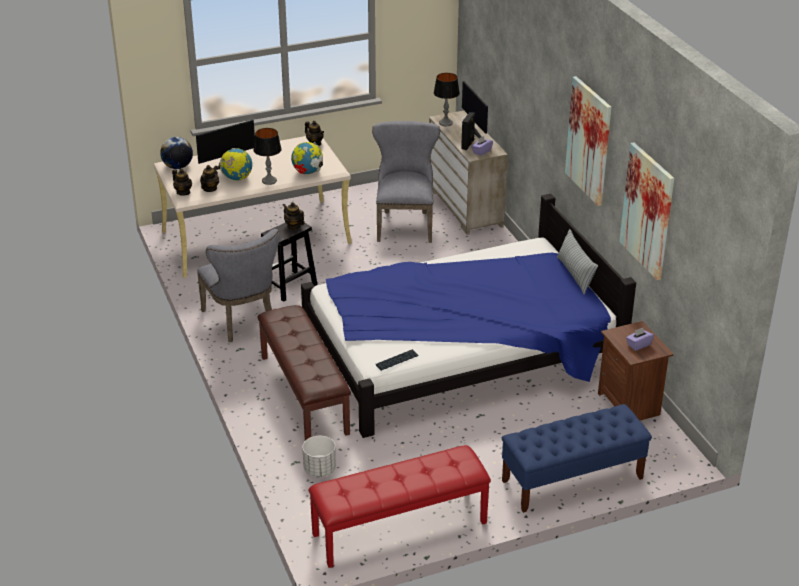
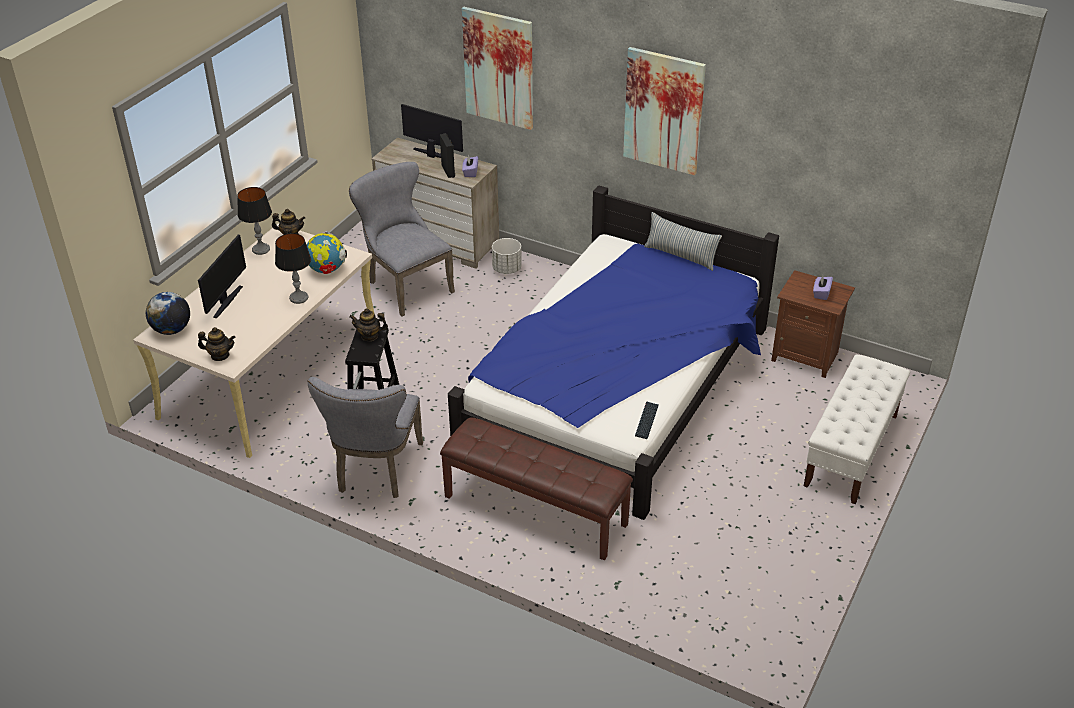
camera: 40 degrees left, 5 degrees up
(210, 189) = (245, 337): teapot -> none
(237, 178) = (259, 312): globe -> none
(242, 322) = (376, 471): grey chair -> grey chair turned 75 degrees clockwise
(319, 469) = (647, 576): white planter -> white planter (507, 269)
(400, 529) = (786, 587): red bench -> none
(445, 123) = (397, 158): table lamp -> table lamp (261, 249)
(572, 480) = (851, 450): blue bench -> white bench
(647, 211) = (787, 157): picture -> picture (499, 68)

